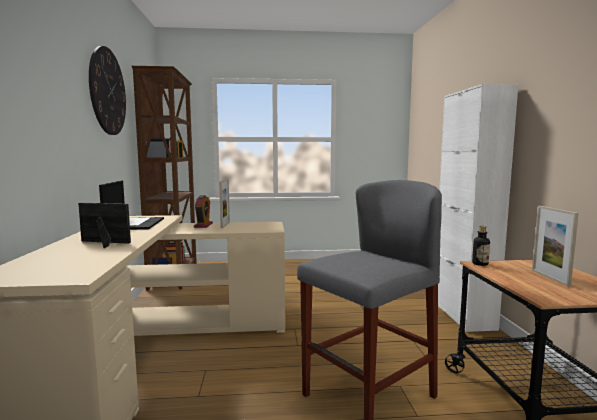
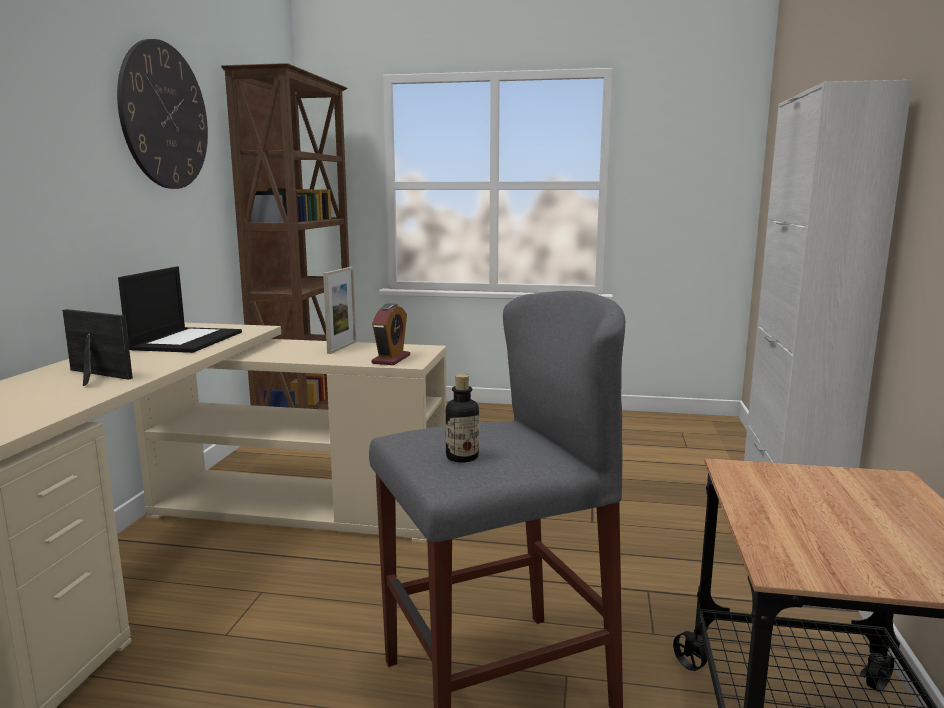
camera: 15 degrees right, 5 degrees up
(203, 225) = (306, 346): alarm clock -> alarm clock (391, 359)
(480, 264) = (738, 469): bottle -> bottle (462, 457)
(550, 277) = (856, 518): picture frame -> none

